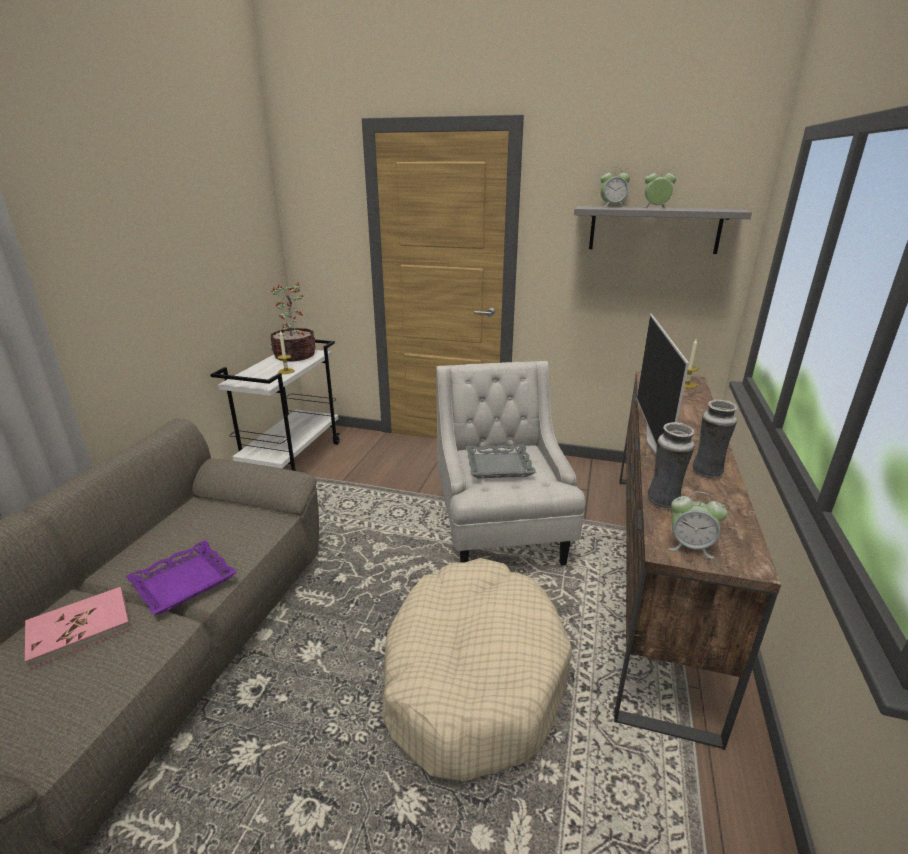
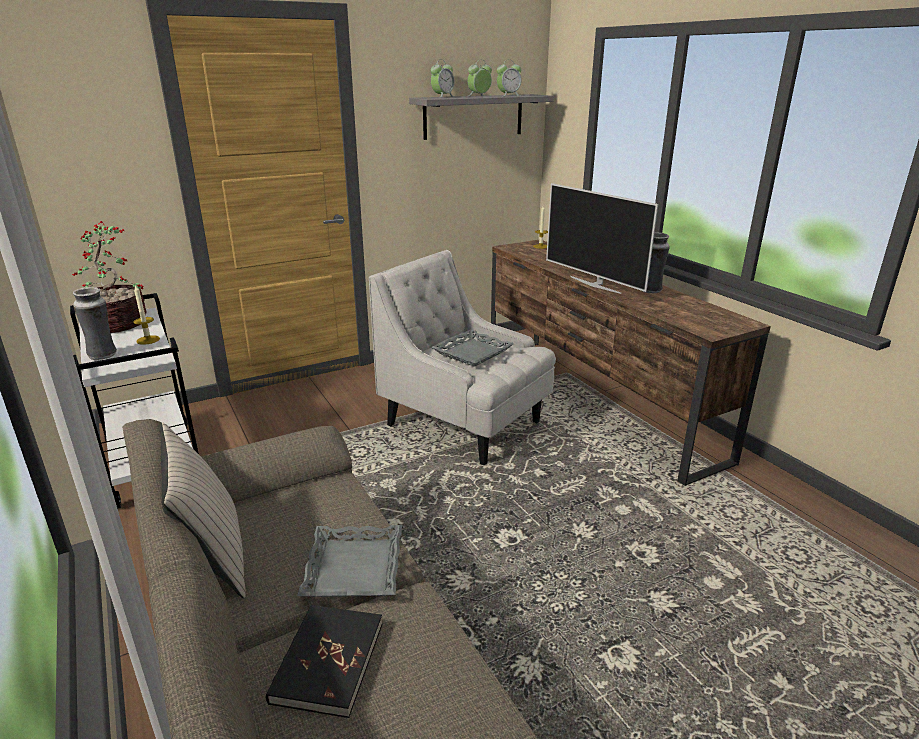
camera: 45 degrees left, 0 degrees up
(79, 628) = (328, 661): pink book -> black book
(156, 527) = (213, 557): none -> beige pillow
(184, 582) = (355, 568): purple tray -> grey tray
(472, 676) = (586, 516): beige dog bed -> none
(663, 501) = (663, 312): vase -> vase (103, 356)
(690, 547) = (714, 327): alarm clock -> alarm clock (508, 96)

